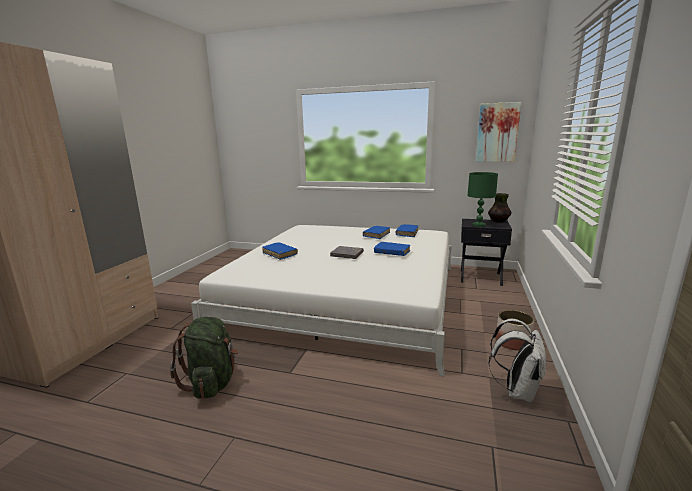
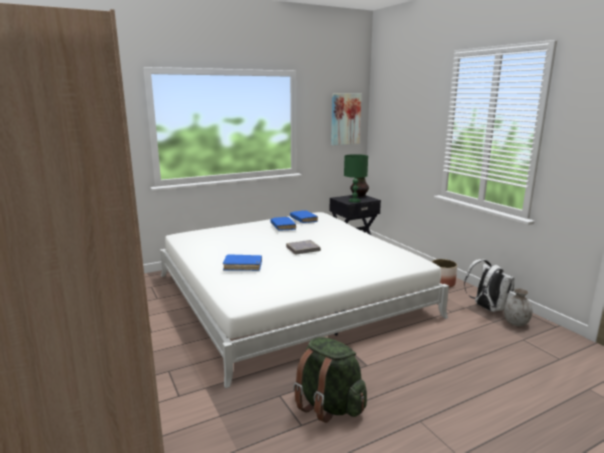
camera: 45 degrees left, 0 degrees up
(392, 252) = (329, 238): blue book -> none
(523, 426) = (516, 323): none -> grey vase

